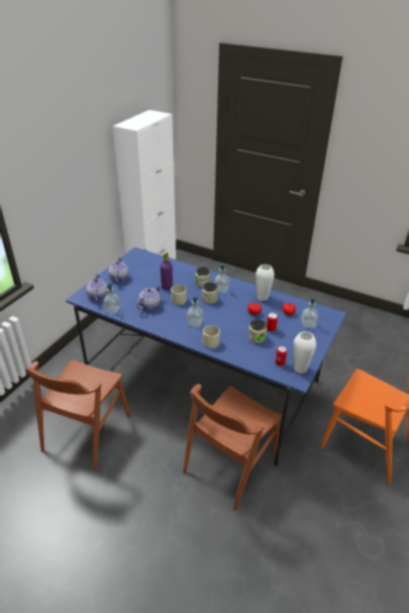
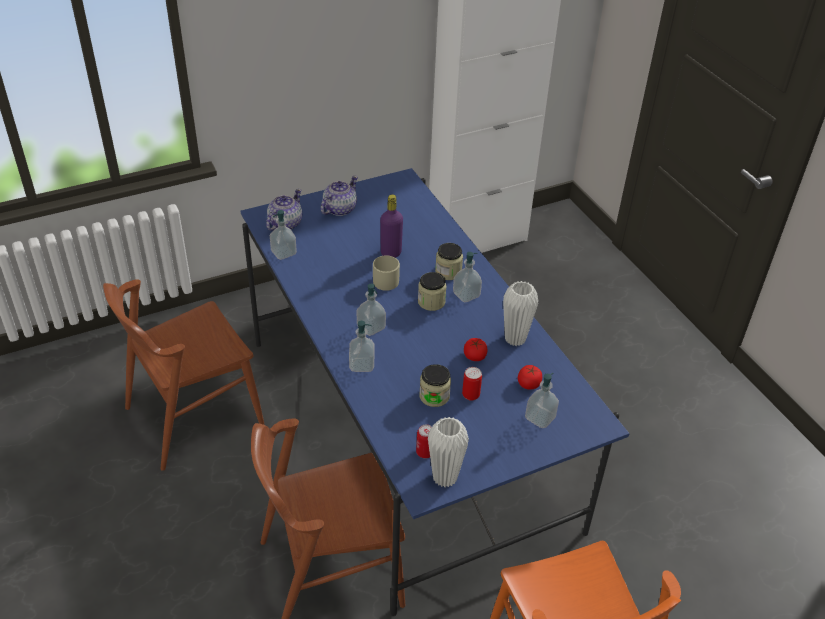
camera: 35 degrees right, 5 degrees up
(149, 305) = (337, 270): teapot -> none
(209, 341) = (361, 365): beige mug -> soap dispenser

